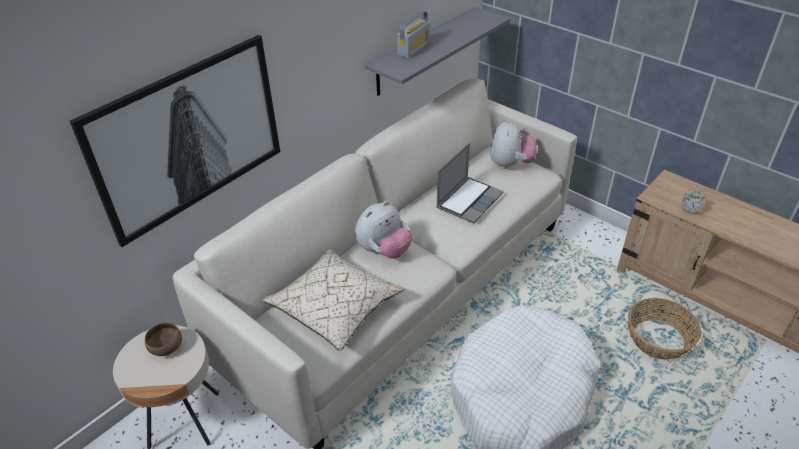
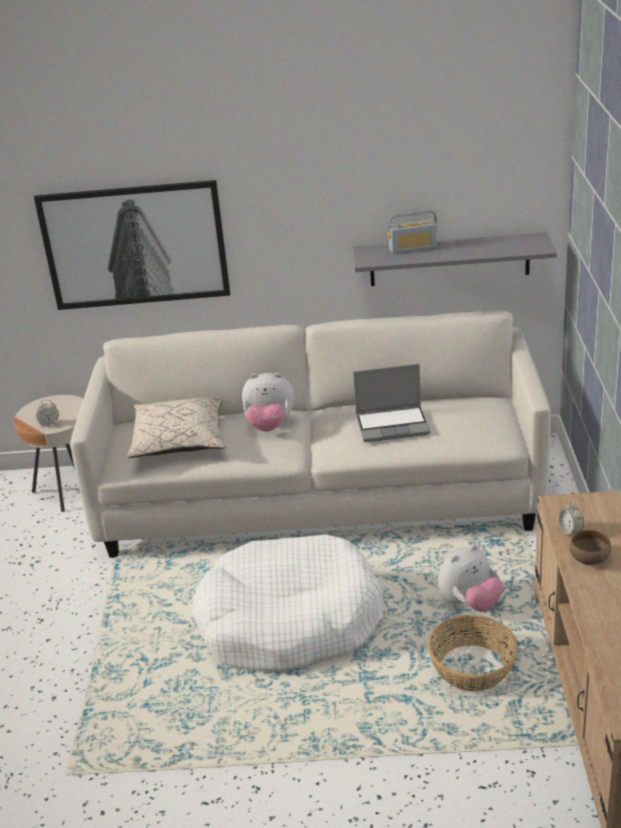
camera: 50 degrees right, 10 degrees down
(166, 347) = (64, 409): brown bowl -> brown bowl (589, 558)
(175, 371) = (50, 424): none -> alarm clock
(510, 164) = (484, 418): plush toy -> plush toy (470, 603)

